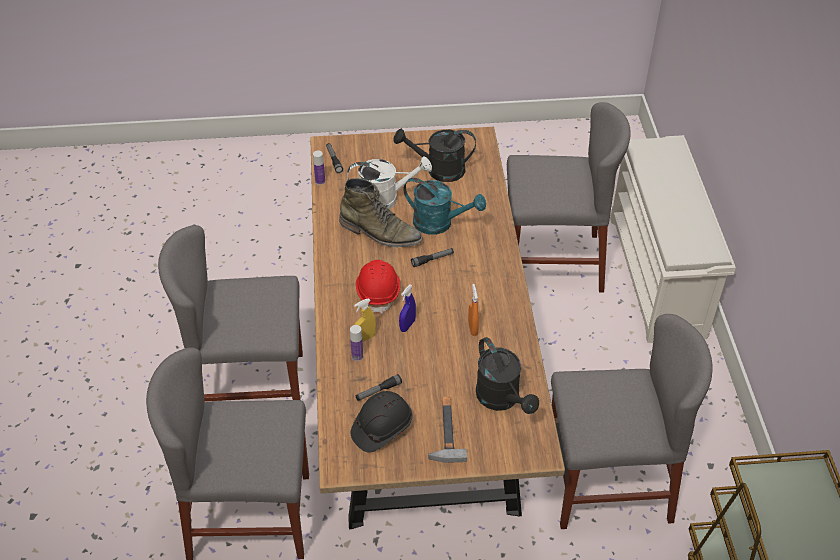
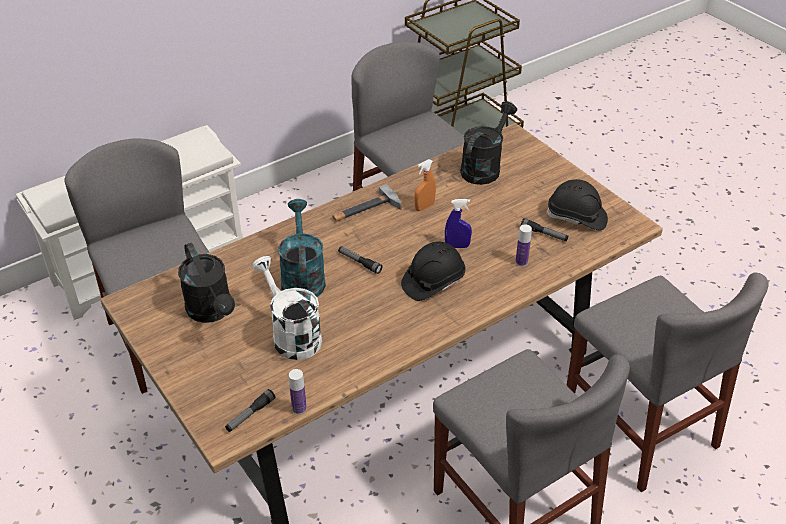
camera: 120 degrees left, 5 degrees down
(365, 338) = (497, 266): yellow spray bottle -> none
(378, 291) = (433, 282): red hard hat -> black hard hat
(380, 232) = (349, 316): green boot -> none
(445, 430) = (542, 184): hammer -> hammer (366, 210)

